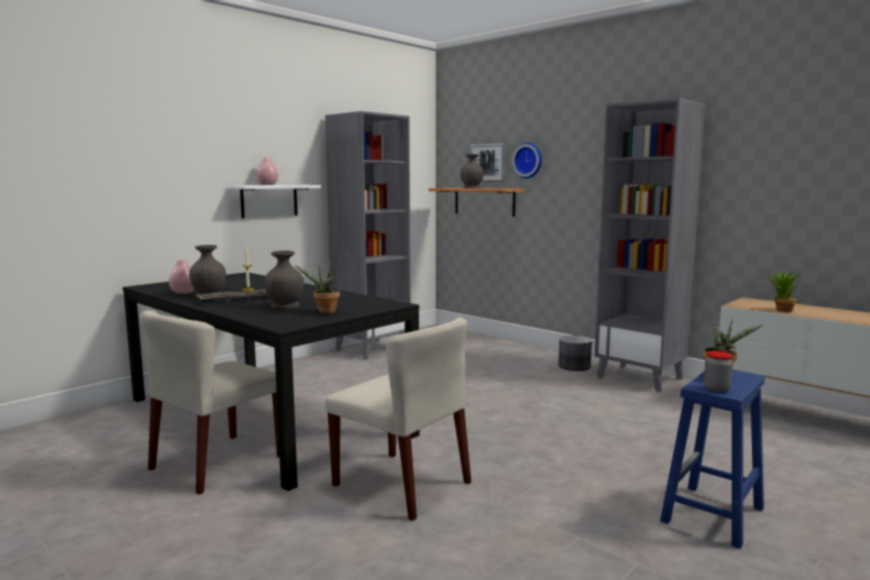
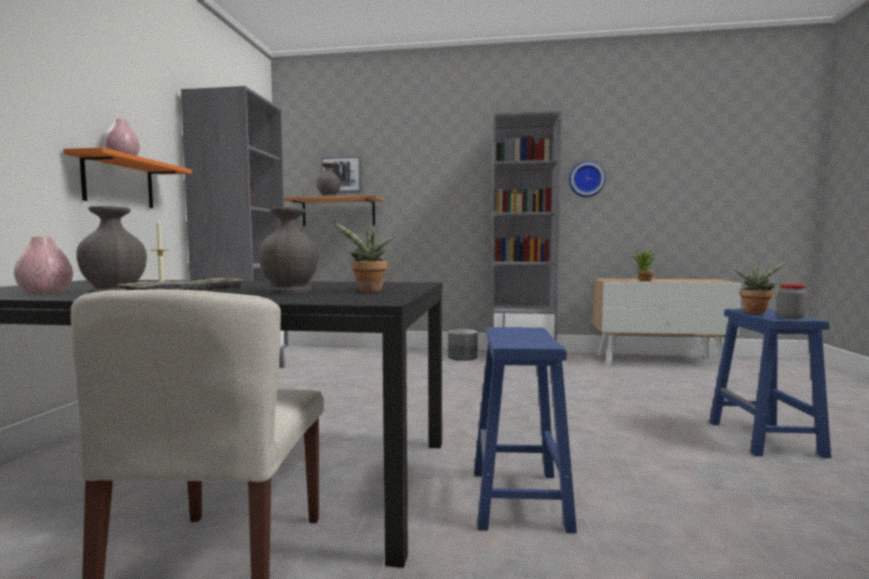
camera: 35 degrees left, 5 degrees down
(269, 201) = (119, 182): white shelf -> orange shelf
(403, 484) = (520, 500): beige chair -> blue stool
(528, 160) = (388, 171): wall clock -> wall clock (586, 179)

